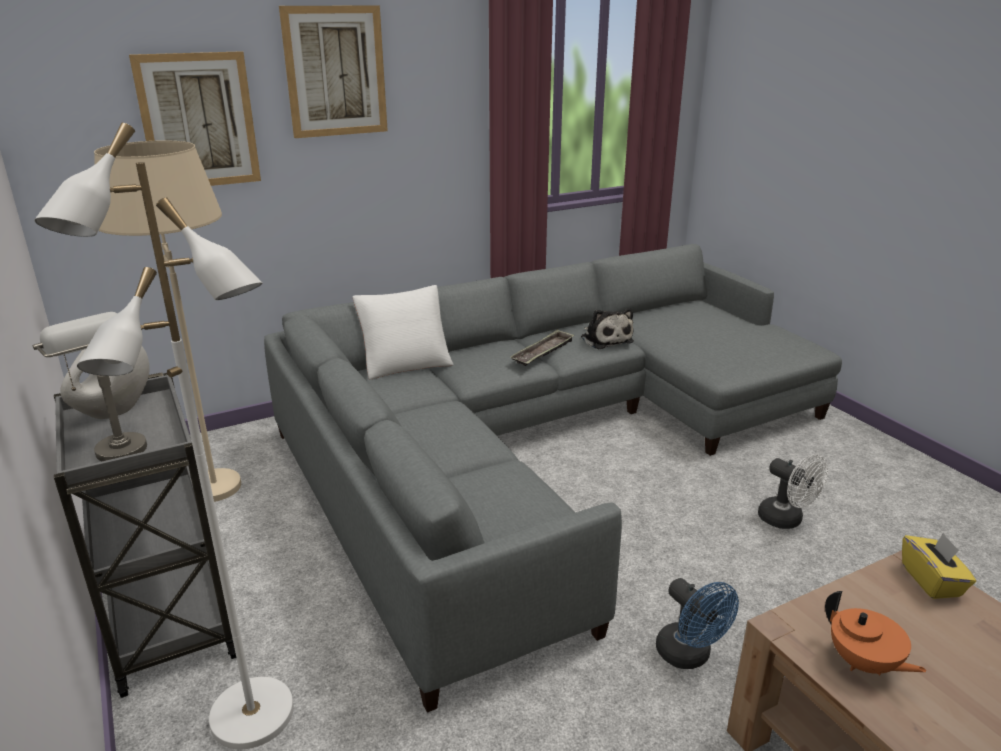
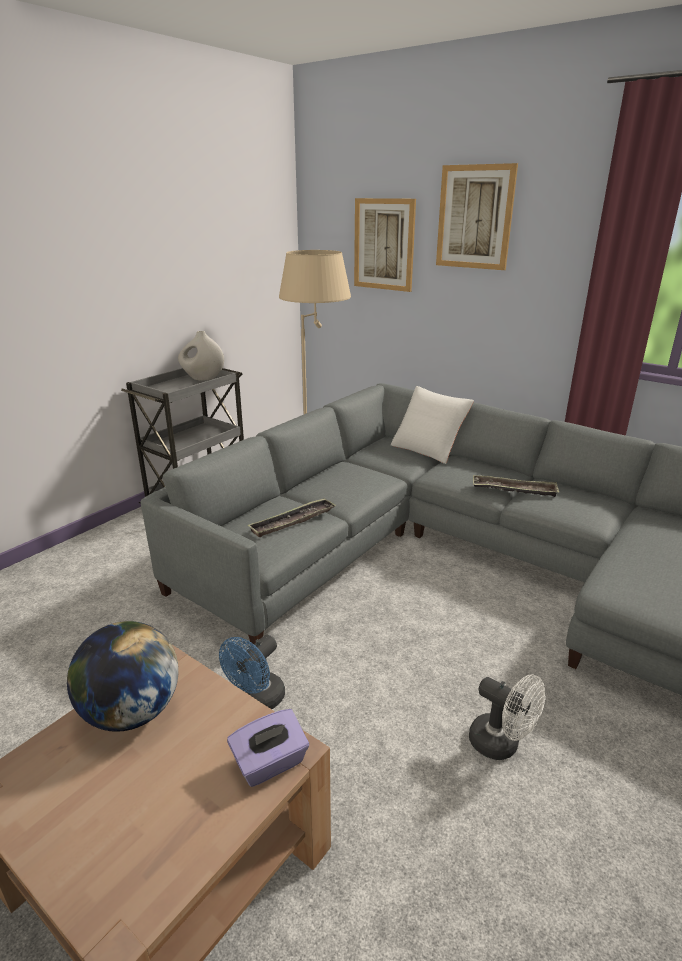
camera: 65 degrees right, 0 degrees up
(114, 444) = (172, 386): grey table lamp -> none
(252, 717) = (142, 543): white floor lamp -> none
(509, 488) = (293, 521): none -> tray
(605, 339) = (587, 512): plush toy -> none
(786, 520) = (501, 744): white fan -> white fan turned 75 degrees counterclockwise
(863, 663) = (132, 712): orange teapot -> globe
(931, 581) = (270, 763): yellow tissue box -> purple tissue box

